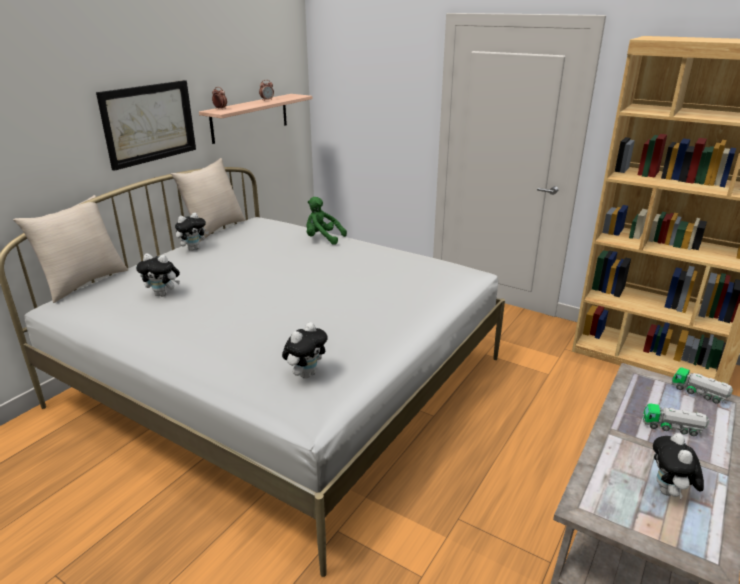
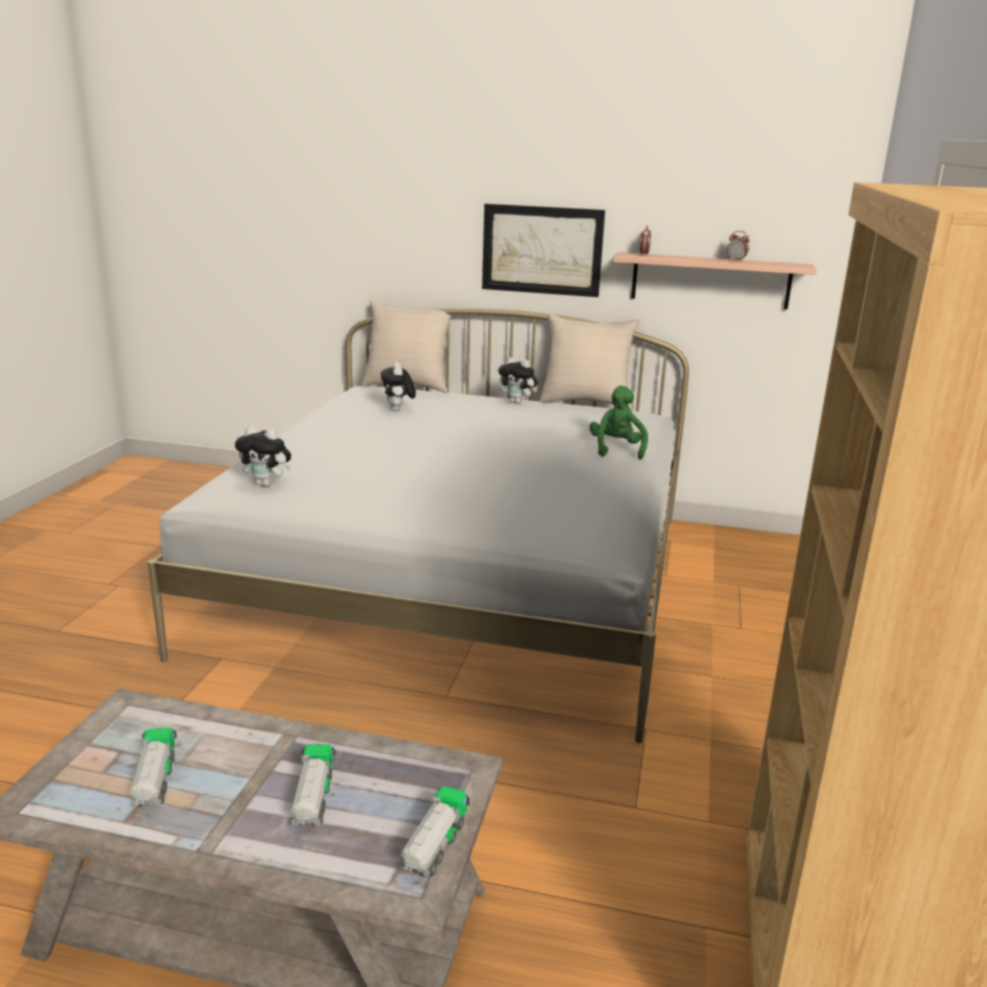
camera: 70 degrees right, 5 degrees down
(669, 492) = (155, 782): plush toy -> toy truck

